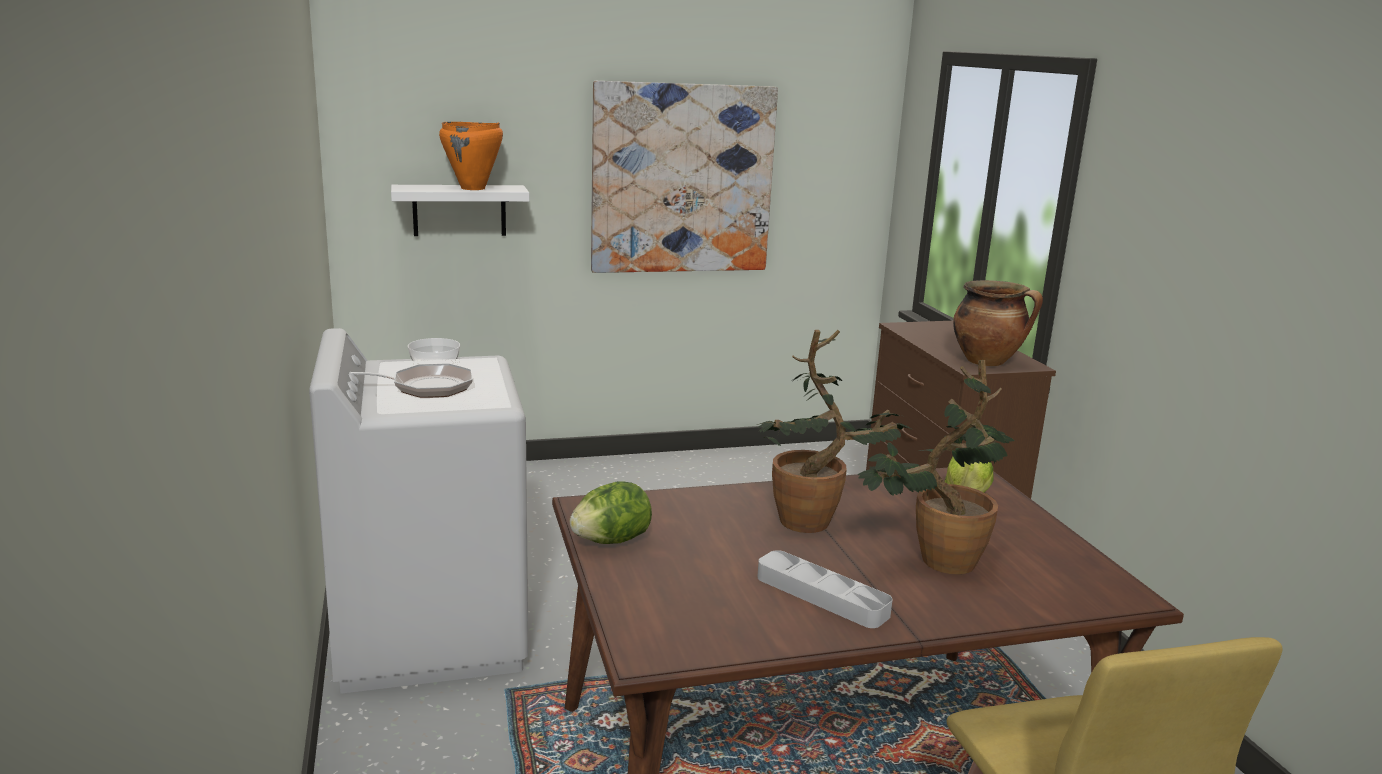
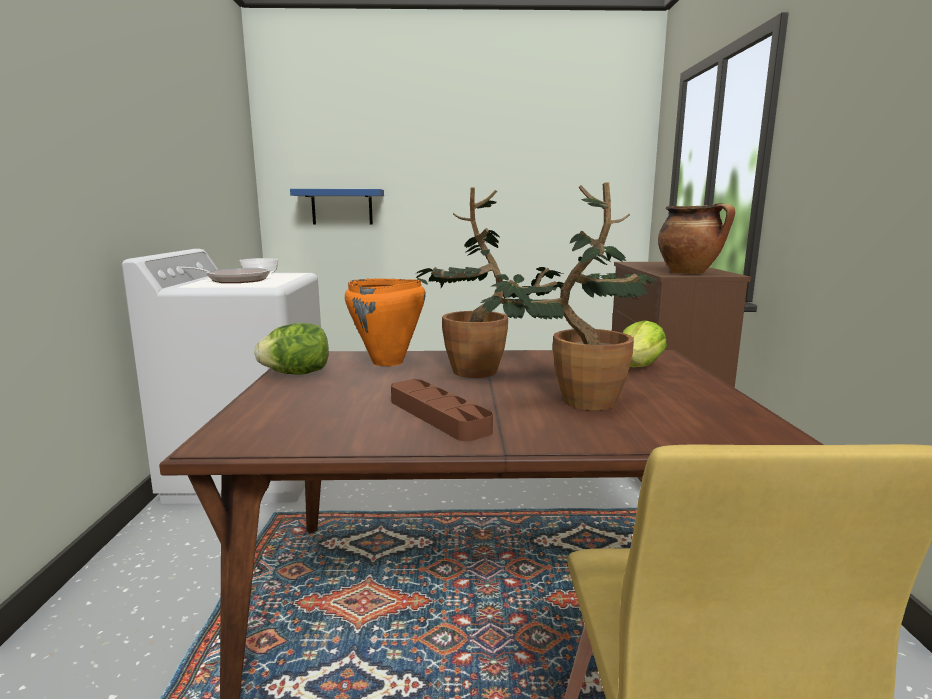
camera: 15 degrees right, 5 degrees down
(459, 210) = (342, 207): white shelf -> blue shelf
(473, 188) = (345, 188): orange cooking pot -> orange cooking pot (388, 362)
(682, 179) = (493, 185): picture -> none
(821, 595) = (438, 415): grey tray -> brown tray

